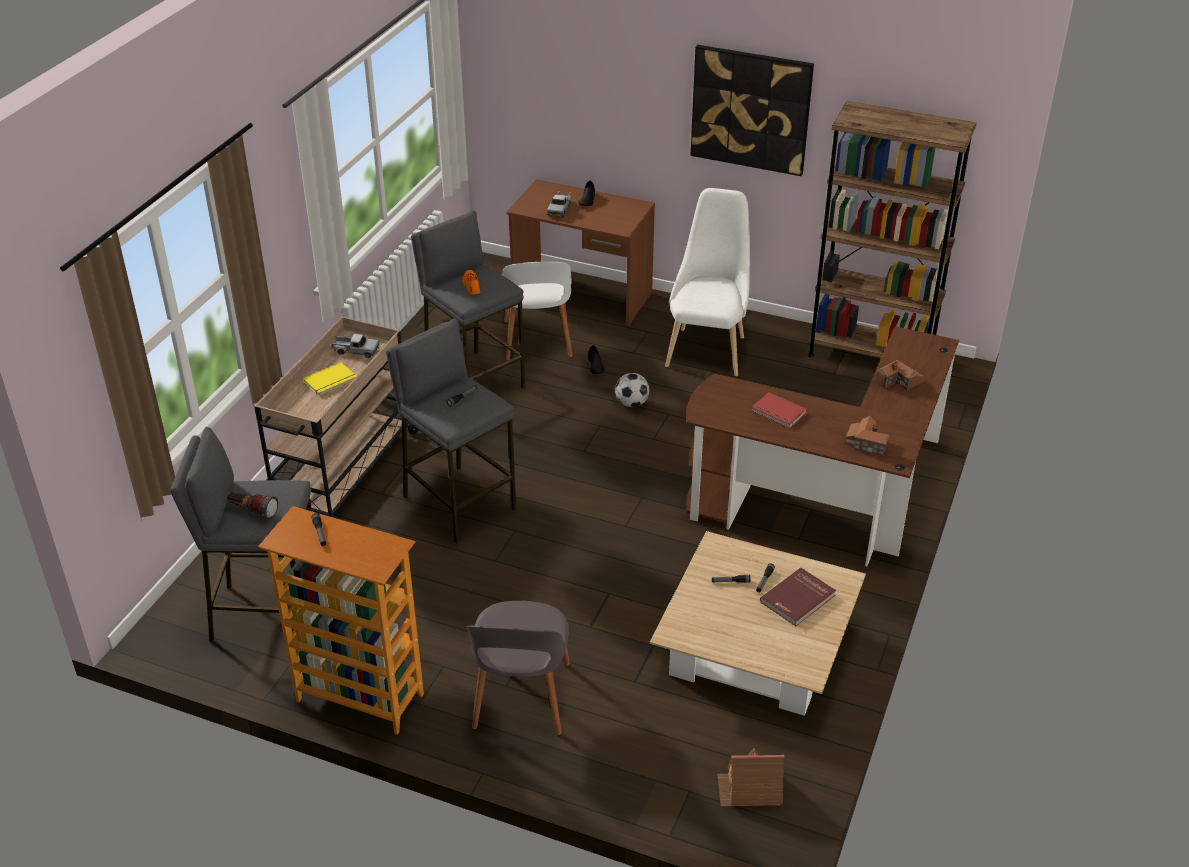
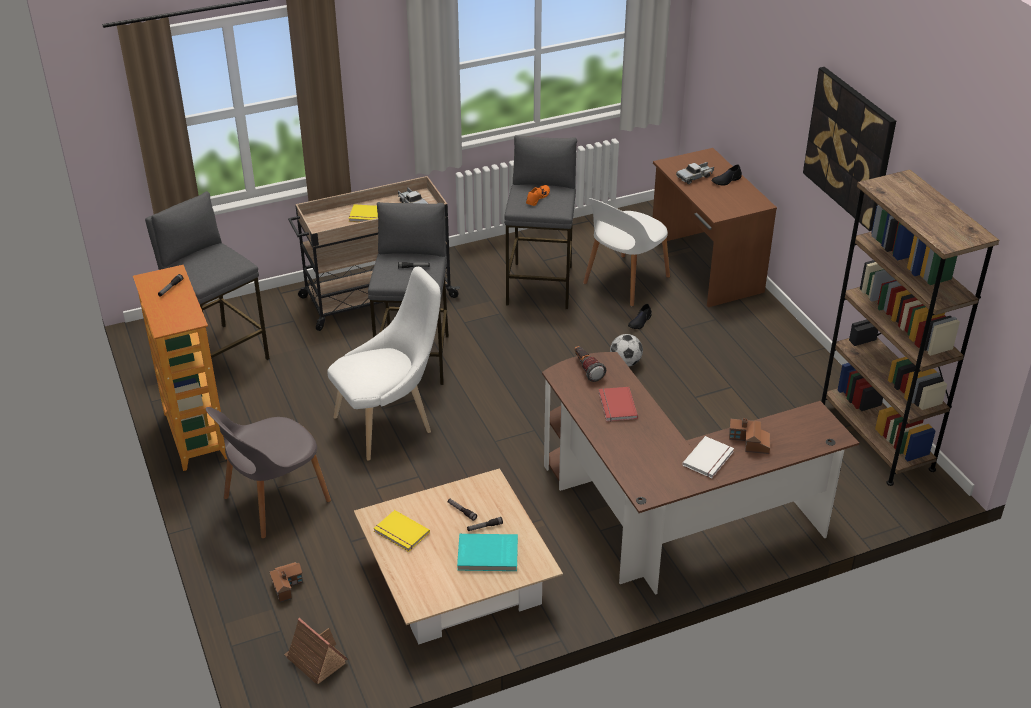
camera: 45 degrees right, 0 degrees up
(251, 512) = (199, 265): flashlight -> flashlight (586, 369)
(708, 348) = (744, 357): white chair -> white chair (389, 423)
(713, 631) = (400, 533): none -> yellow book
(798, 599) = (487, 555): red book -> turquoise book
(866, 443) = (645, 467): toy house -> toy house (287, 584)
(894, 410) = (709, 459): none -> white book

